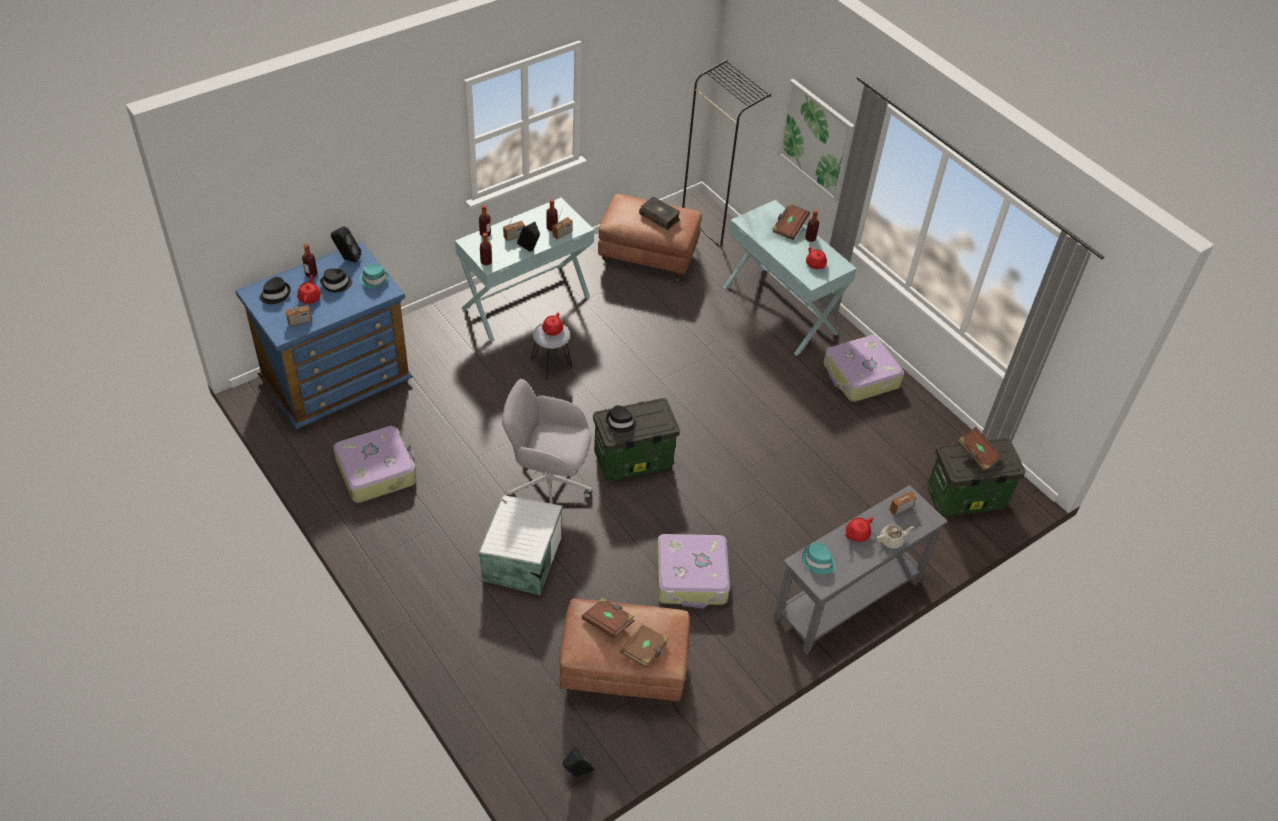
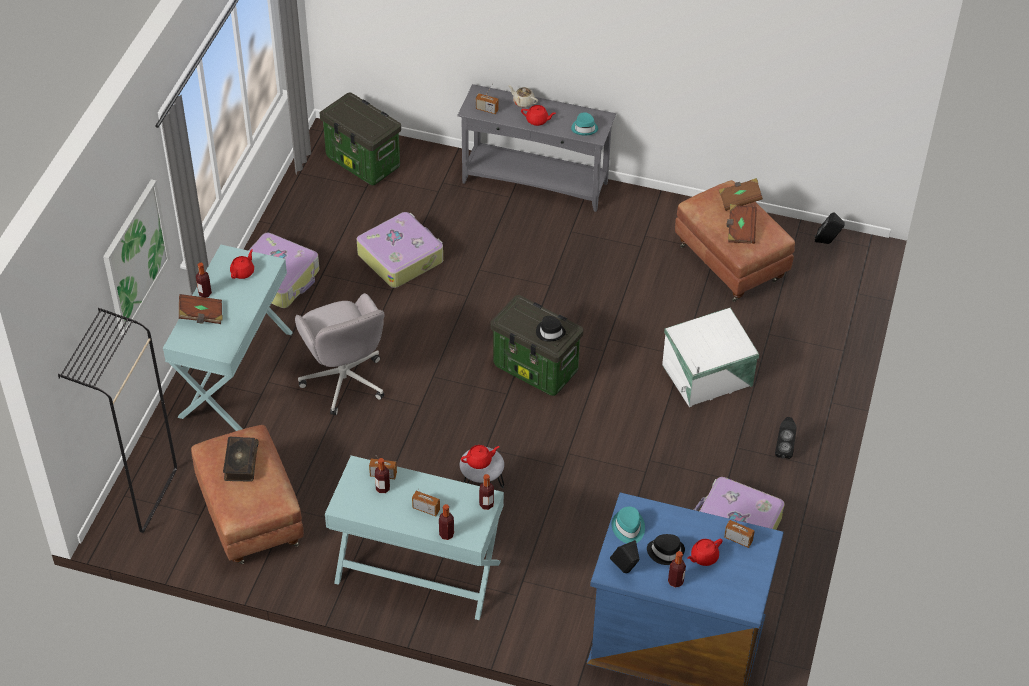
camera: 125 degrees left, 0 degrees up
(275, 294) = (730, 587): black hat -> none
(530, 250) = (434, 482): black speaker -> black speaker (783, 449)
(548, 486) = (622, 405): grey office chair -> grey office chair (344, 383)
(692, 577) = (610, 271): suitcase -> suitcase (401, 257)
(977, 455) = (359, 121): brown book -> none

